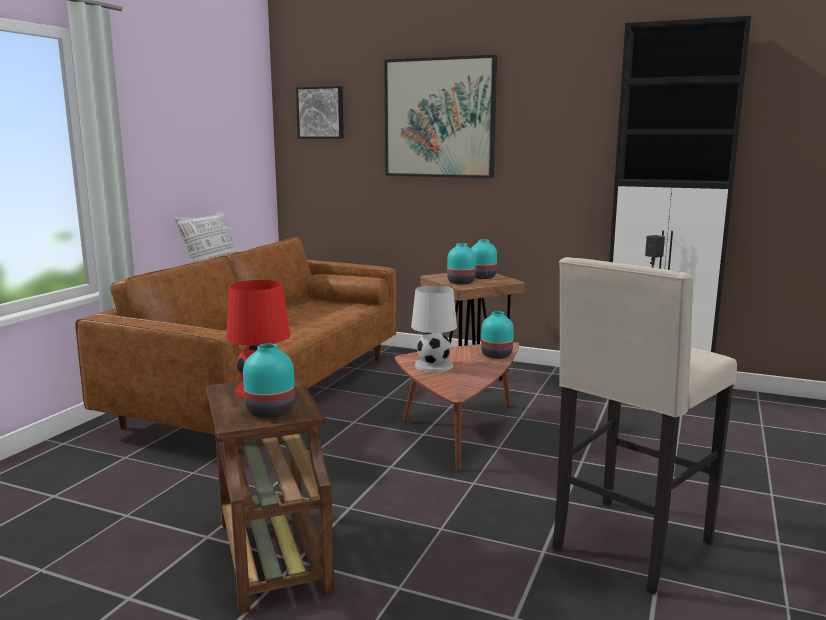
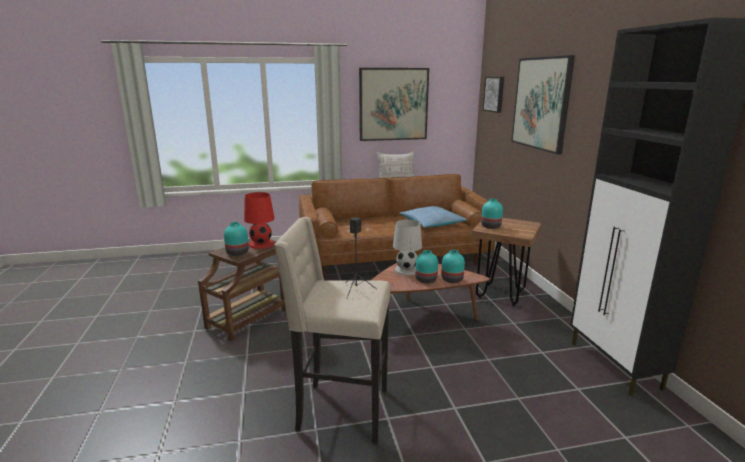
camera: 55 degrees right, 5 degrees up
(181, 128) = (393, 104): none -> picture
(324, 313) = (432, 223): none -> pillow
(482, 277) = (517, 227): turquoise vase -> turquoise vase (425, 280)

